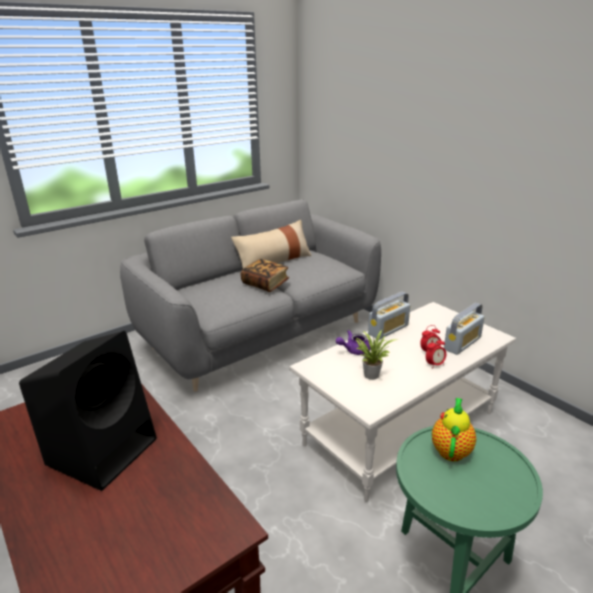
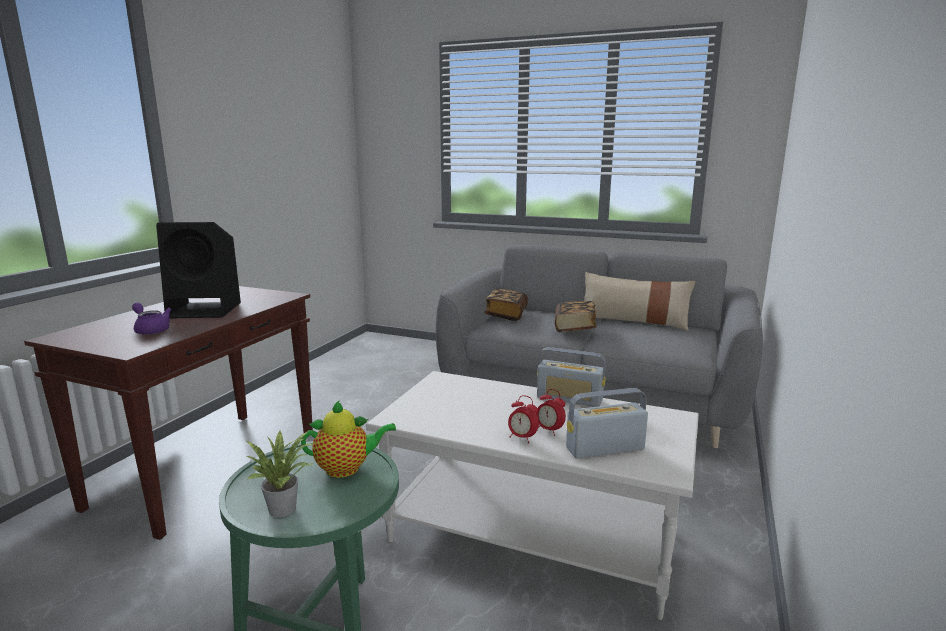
camera: 60 degrees right, 10 degrees down
(201, 297) = (506, 315): none -> book
(354, 350) = (497, 390): purple teapot -> purple teapot (151, 330)
(371, 374) = (459, 407): potted plant -> potted plant (286, 508)
(462, 343) = (605, 448): radio -> radio turned 150 degrees clockwise

